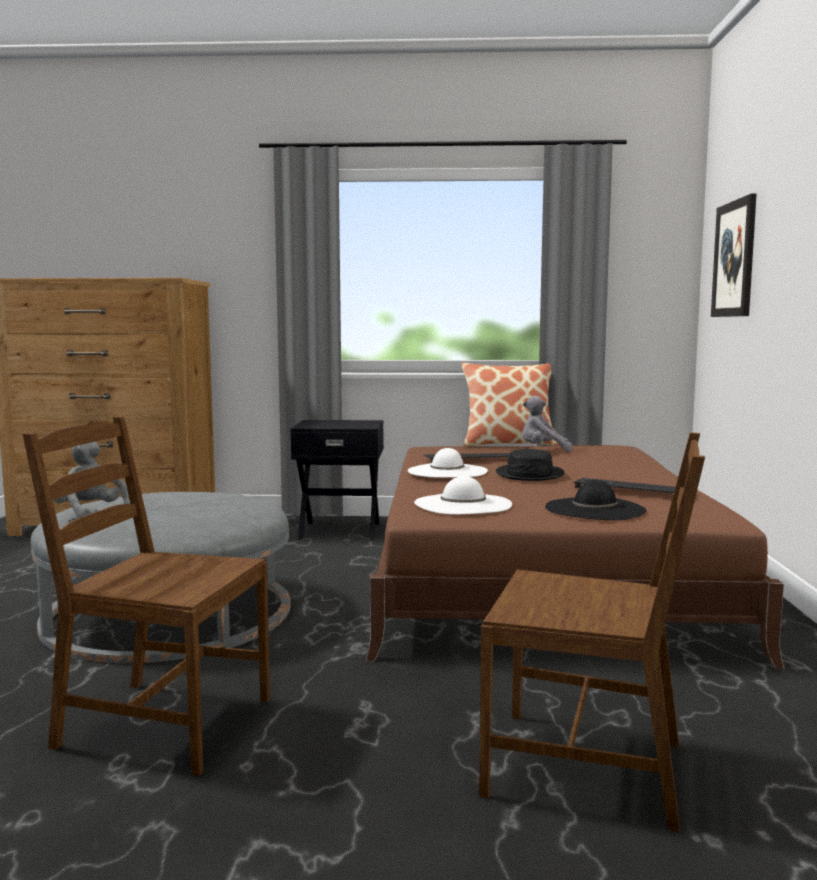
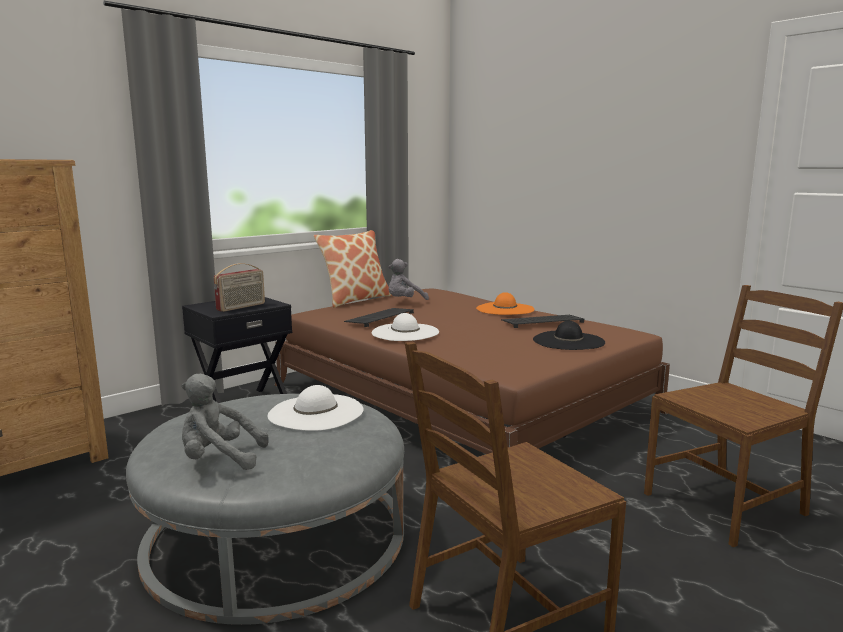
camera: 45 degrees left, 5 degrees up
(335, 425) = (241, 307): none -> radio
(463, 504) = (500, 357): white hat -> white hat (316, 412)
(529, 474) = (460, 323): black hat -> none
(638, 473) = (505, 309): none -> orange hat
(734, 259) = (503, 151): picture -> none

